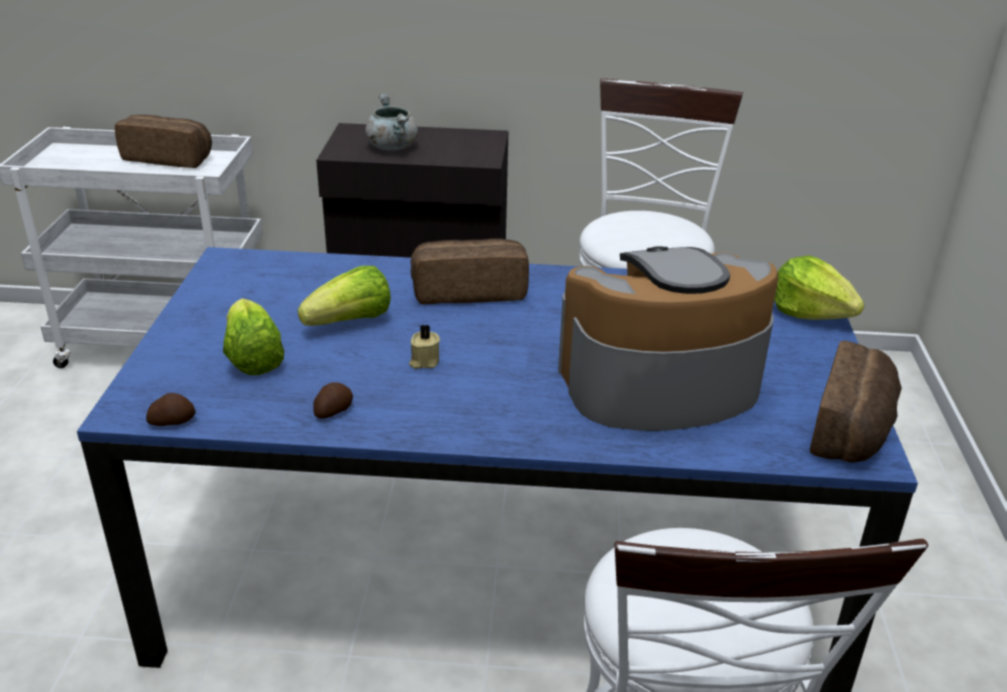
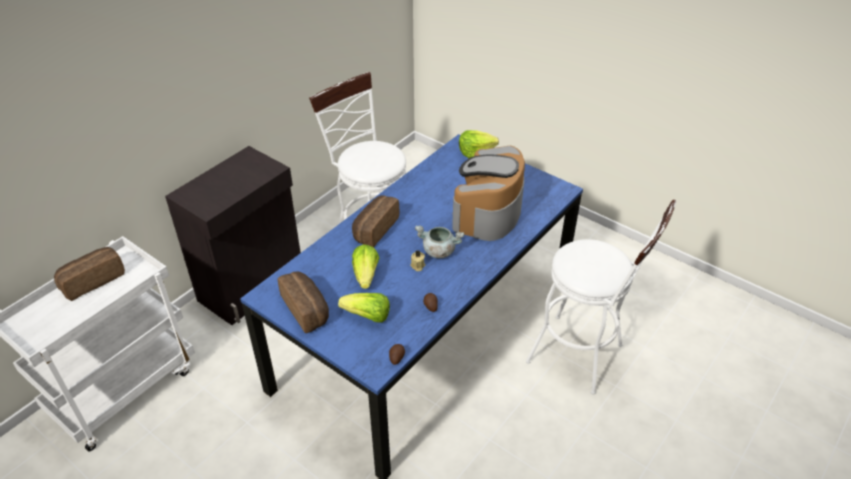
camera: 55 degrees left, 10 degrees up
(392, 147) = (222, 190): grey cooking pot -> grey cooking pot (438, 251)
(853, 430) = (549, 185): bread -> bread (307, 309)

